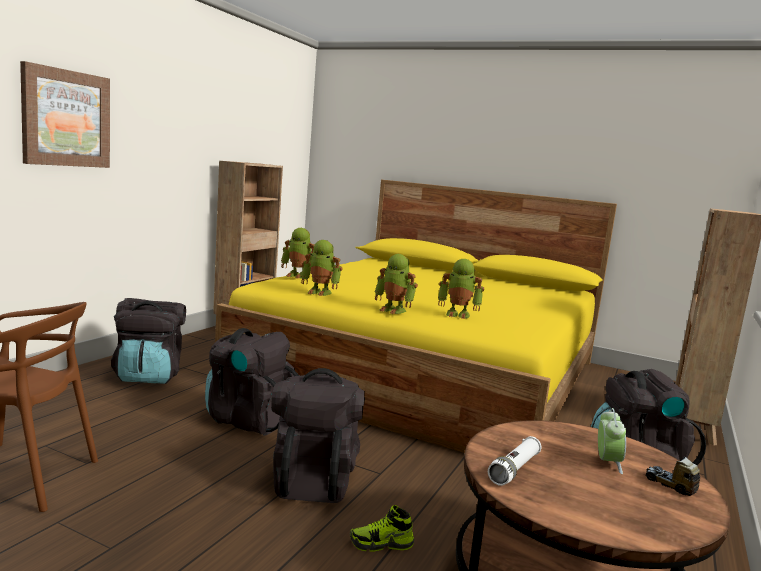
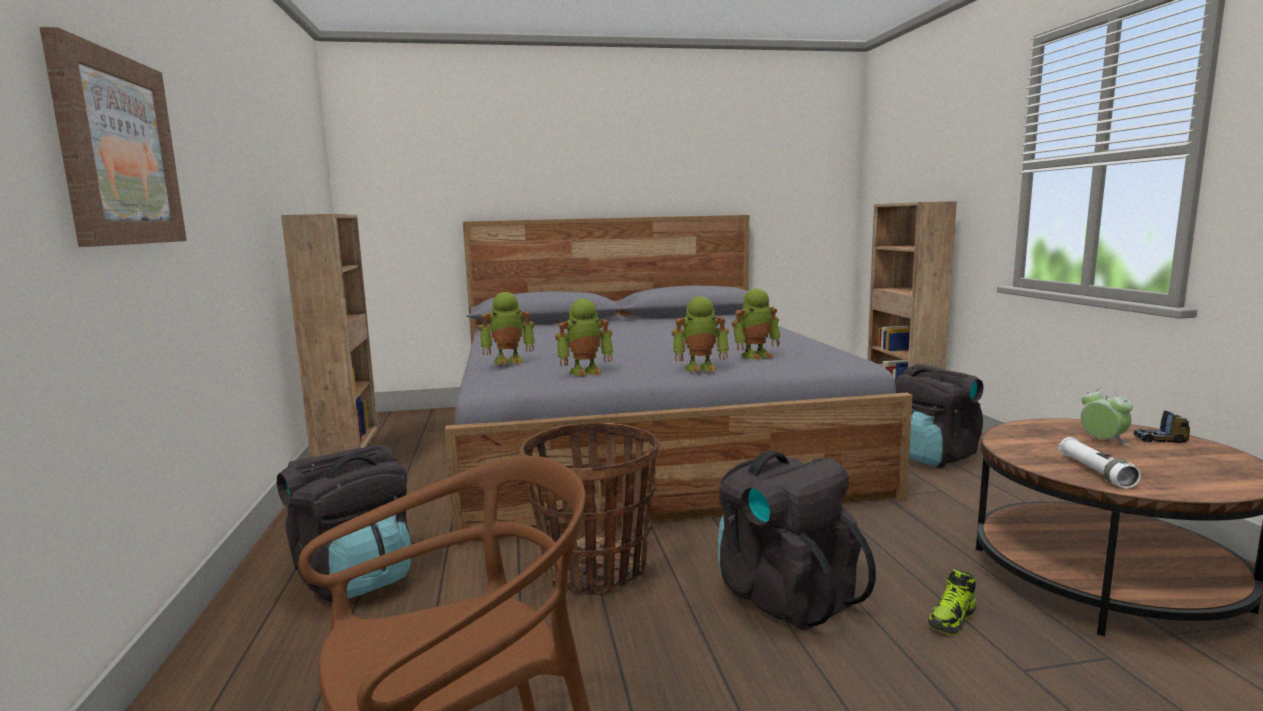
camera: 35 degrees left, 0 degrees up
(249, 420) = (595, 569): black backpack -> basket
(426, 370) = (644, 442): yellow bed -> grey bed

